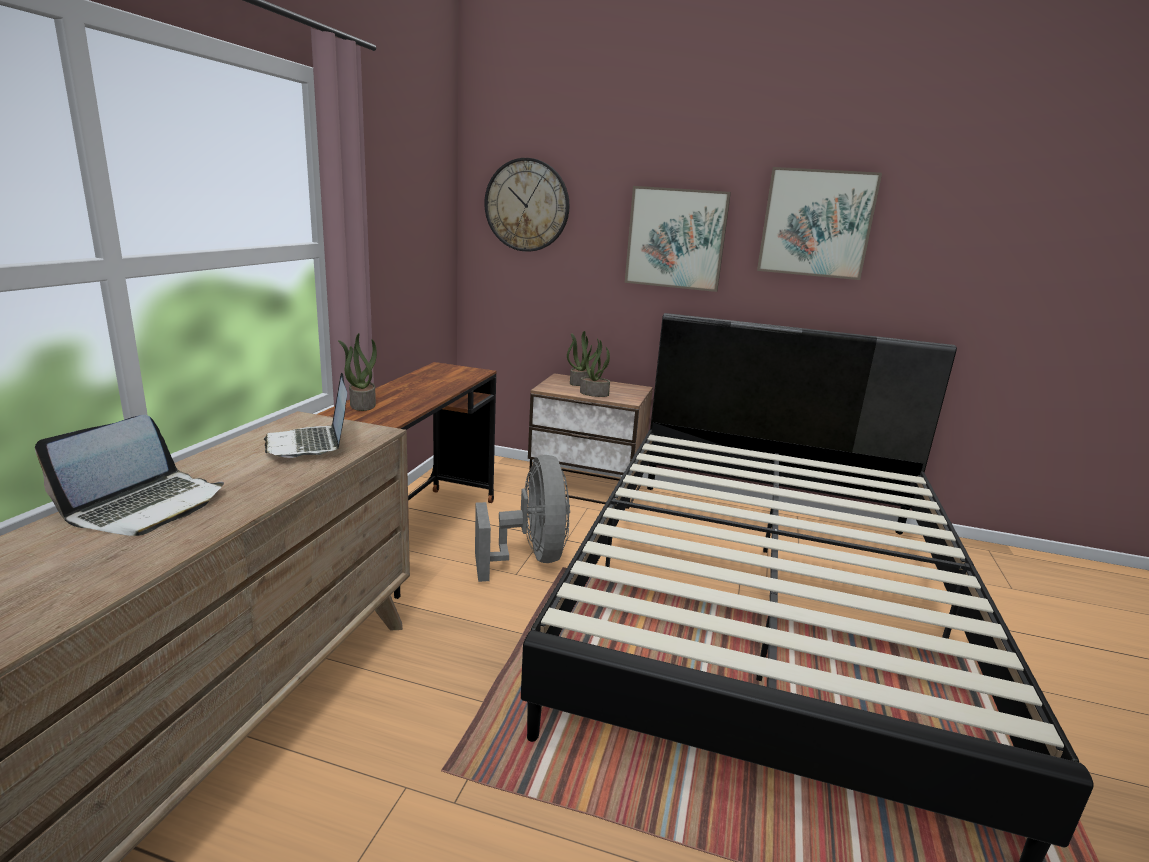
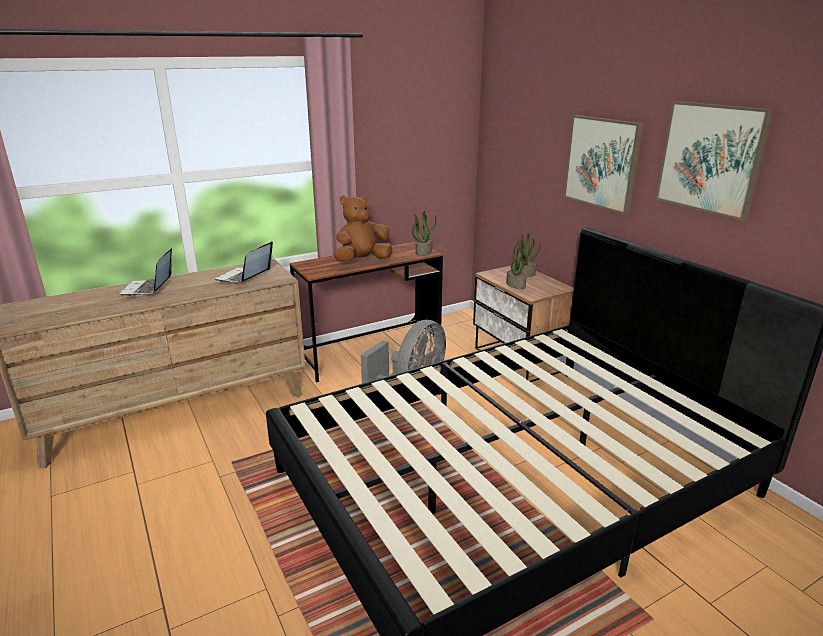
camera: 45 degrees right, 5 degrees up
(146, 506) = (148, 289): laptop -> laptop turned 105 degrees clockwise
(362, 404) = (322, 261): potted plant -> potted plant (423, 252)
(417, 394) = (362, 261): none -> brown plush toy
(527, 205) = (513, 127): wall clock -> none

